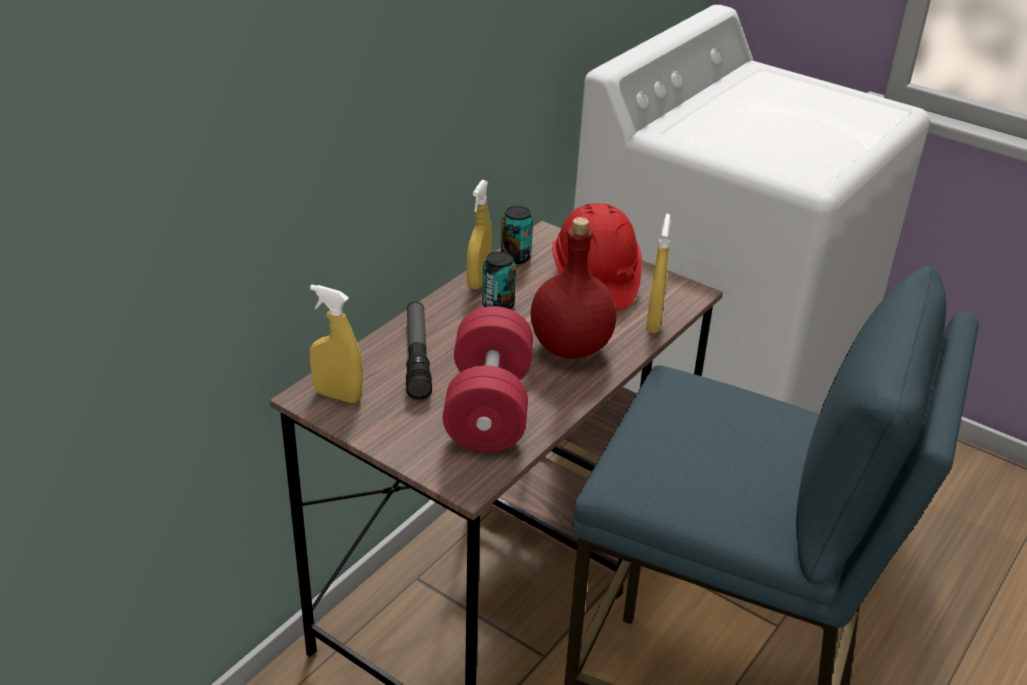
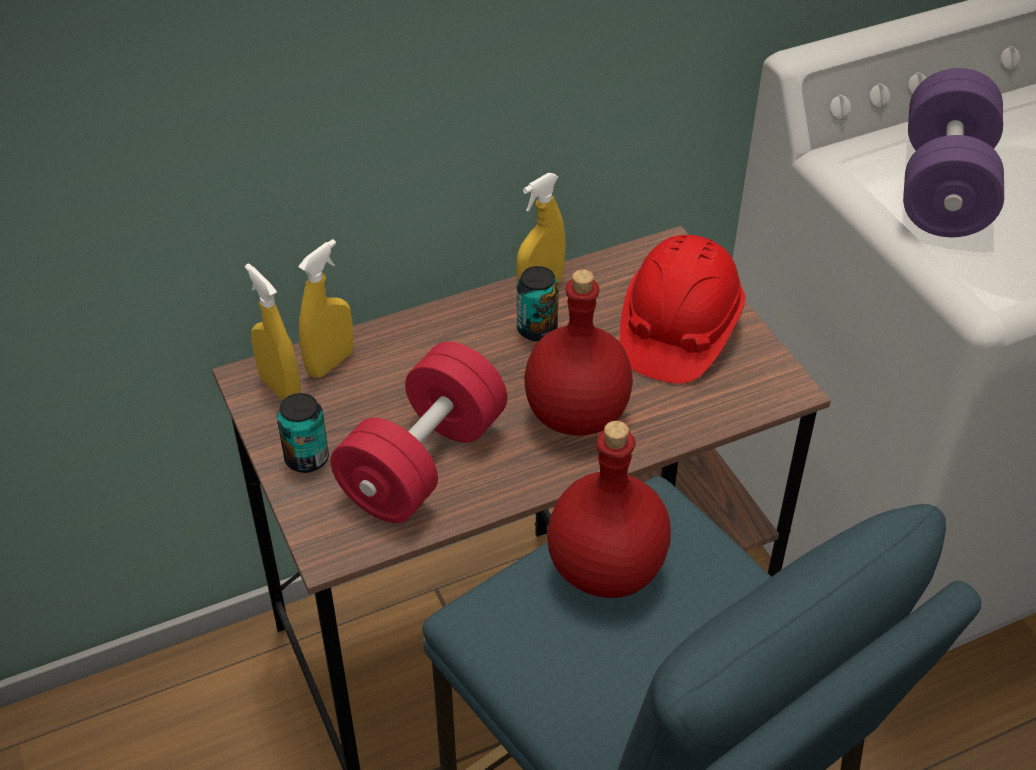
camera: 30 degrees right, 10 degrees up
(417, 356) = (397, 367): flashlight -> none
(515, 257) = (608, 269): can -> can (307, 458)
(653, 322) = (704, 415): yellow spray bottle -> yellow spray bottle (330, 363)
(677, 425) = (604, 570): none -> red bottle
(734, 134) = (944, 188): none -> purple dumbbell

